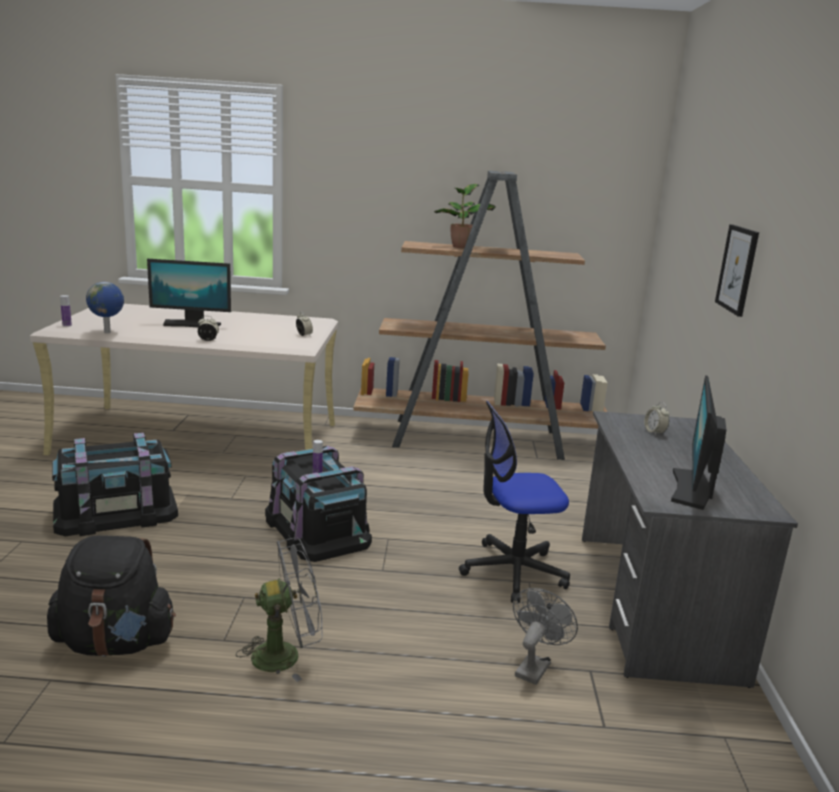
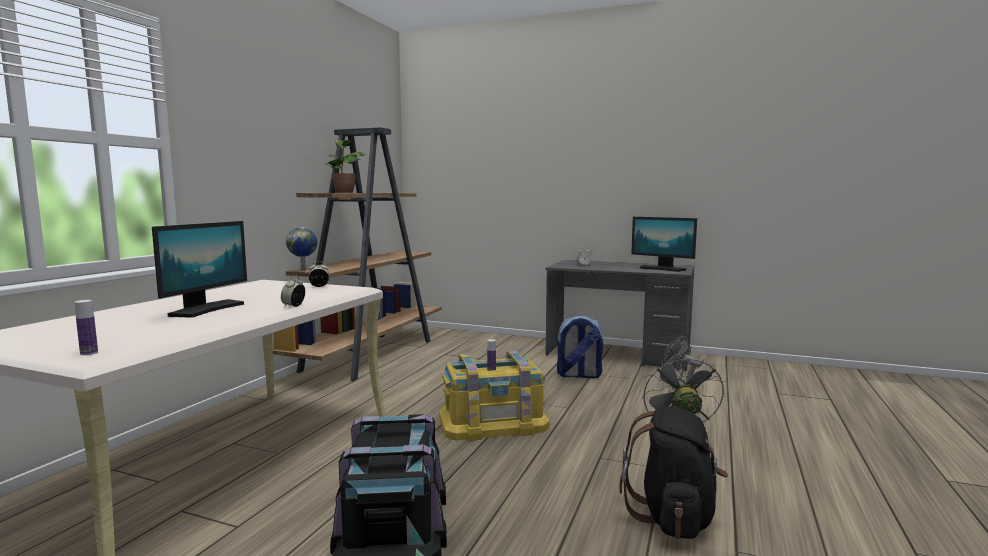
camera: 70 degrees left, 10 degrees down
(108, 332) = (184, 335): globe -> globe (303, 270)
(317, 528) = (493, 422): black storage box -> yellow storage box
(513, 571) = (578, 375): office chair -> backpack
(737, 269) = (564, 173): picture -> none

